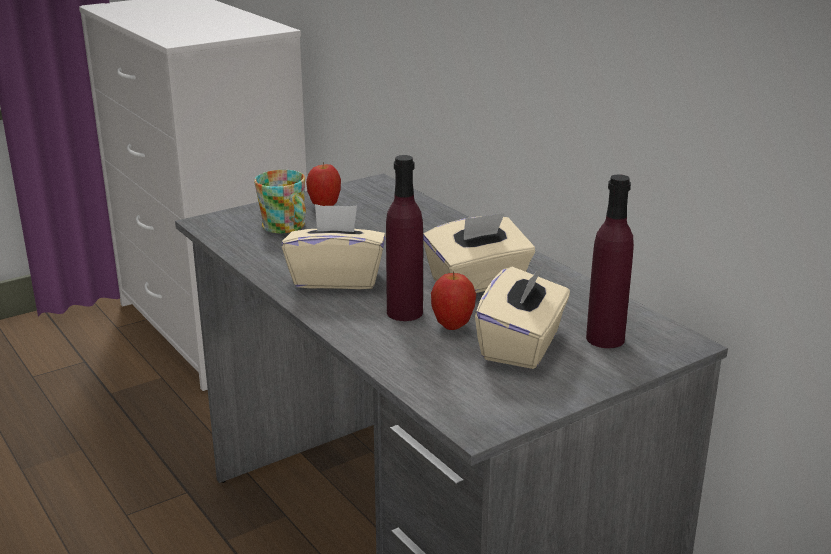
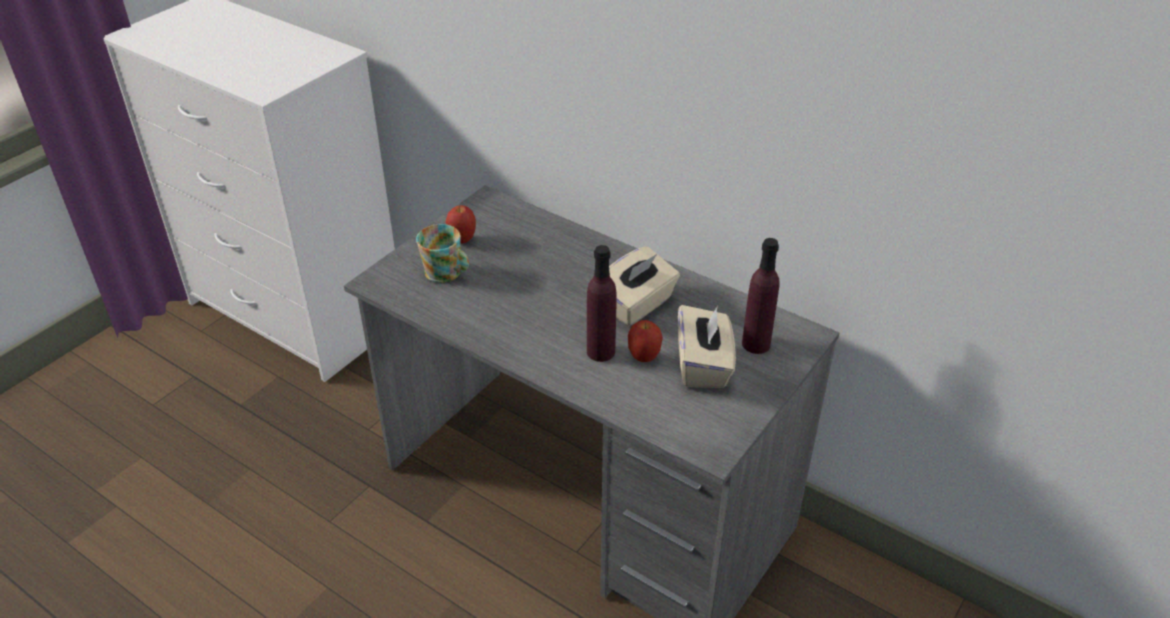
camera: 20 degrees left, 15 degrees up
(336, 279) = (526, 326): beige tissue box -> none

